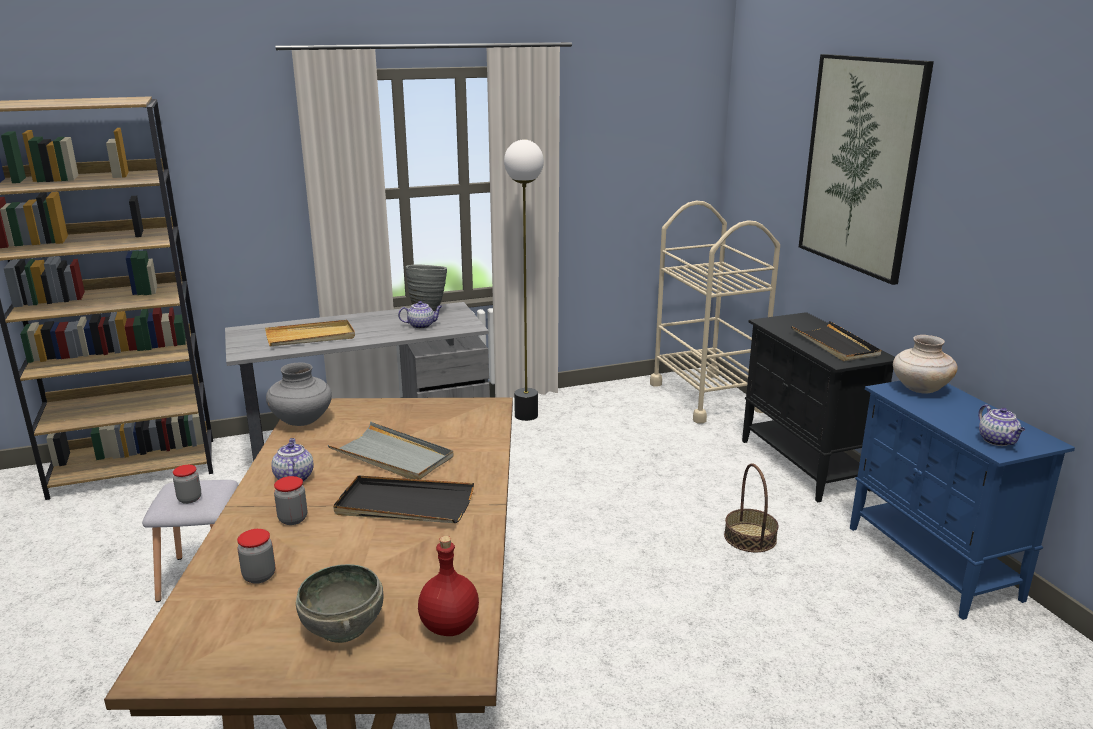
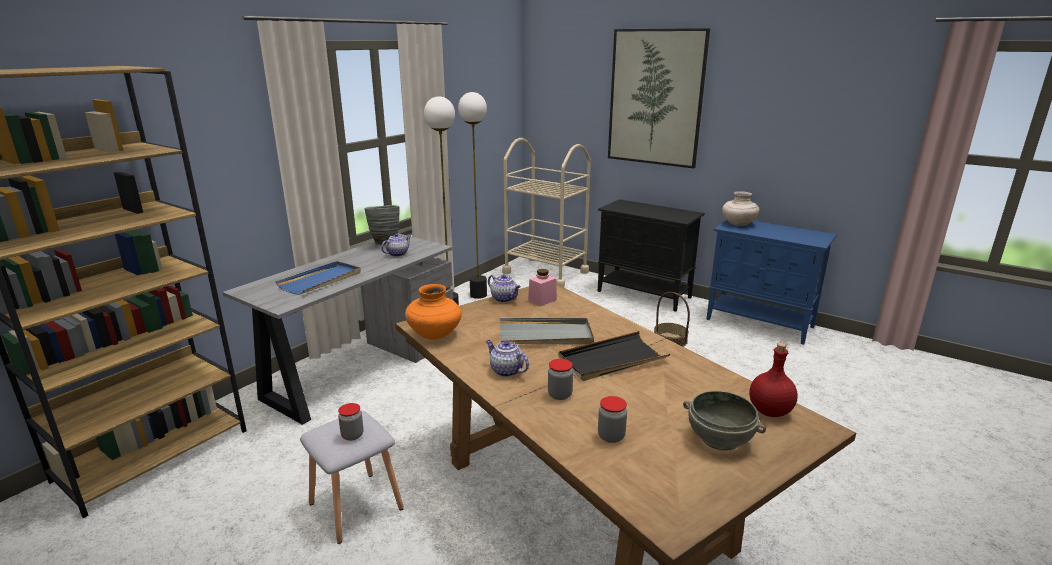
camera: 35 degrees left, 0 degrees up
(302, 421) = (435, 334): grey vase -> orange vase
(311, 337) = (321, 280): beige tray -> blue tray
(461, 417) = (542, 300): none -> pink jar
(584, 403) = (478, 295): none -> floor lamp
(835, 344) = (664, 212): black tray -> none
(997, 441) = (808, 239): teapot -> teapot (504, 299)

